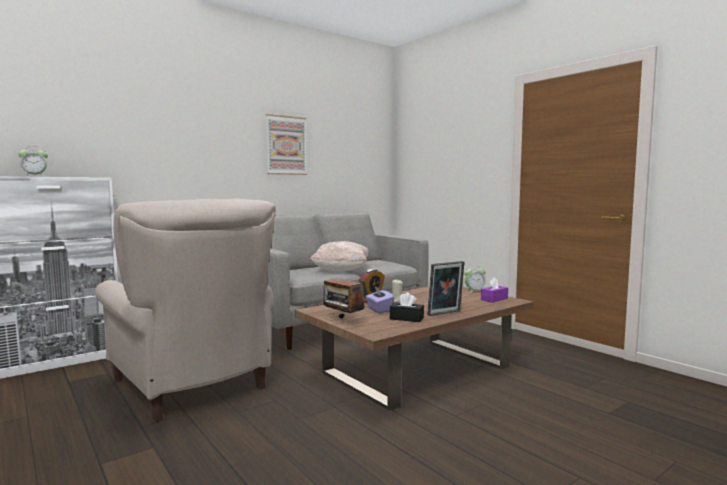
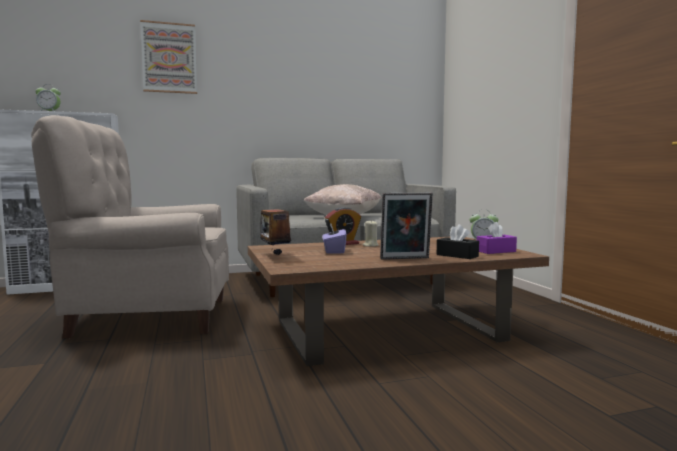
camera: 20 degrees right, 0 degrees up
(192, 386) = (144, 317): beige armchair -> beige armchair turned 105 degrees clockwise
(286, 145) = (308, 85): picture -> picture (169, 58)
(406, 318) = (349, 259): black tissue box -> black tissue box (457, 255)

